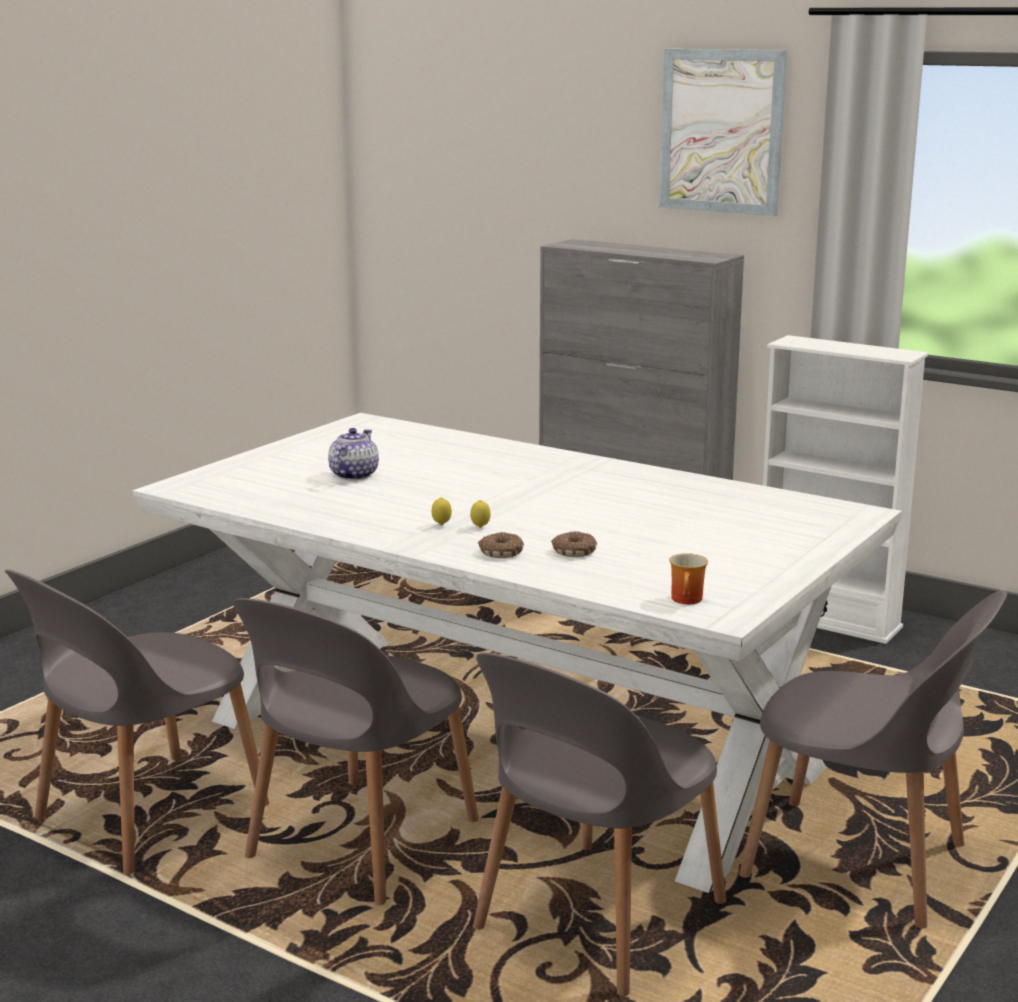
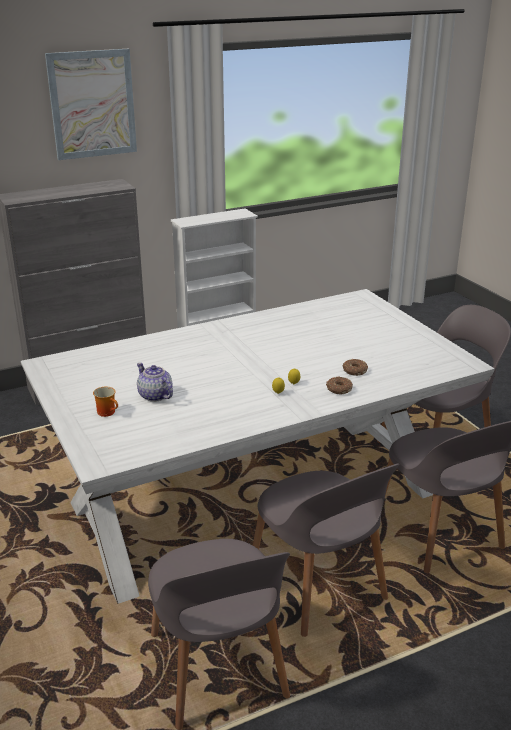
camera: 60 degrees left, 10 degrees up
(689, 600) = (443, 365): mug -> mug (108, 412)

